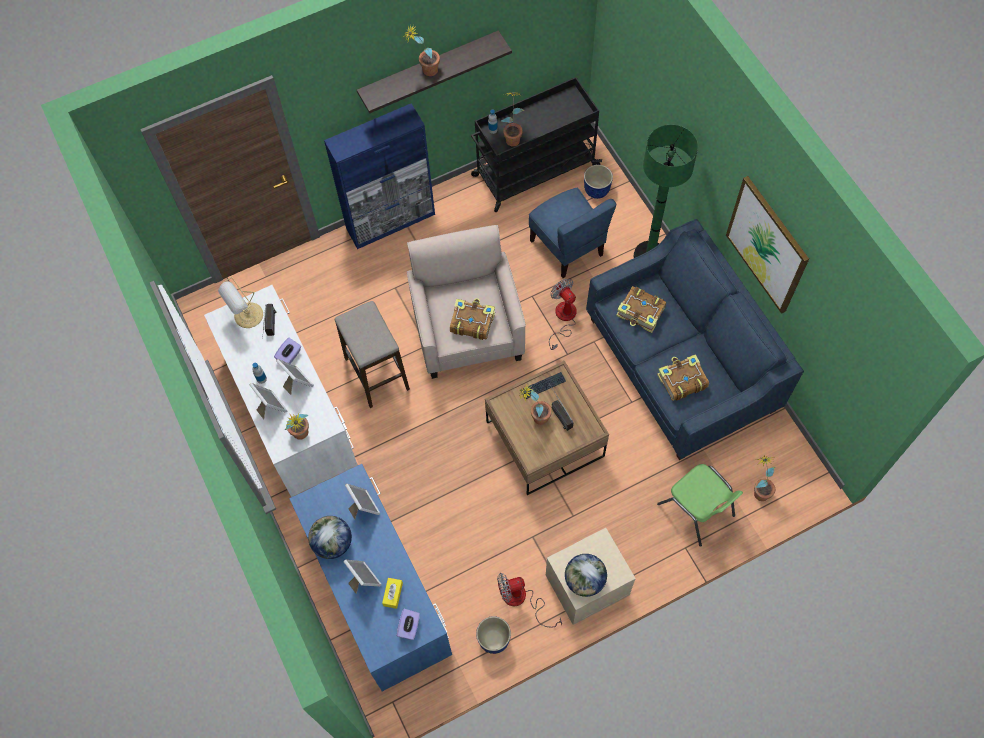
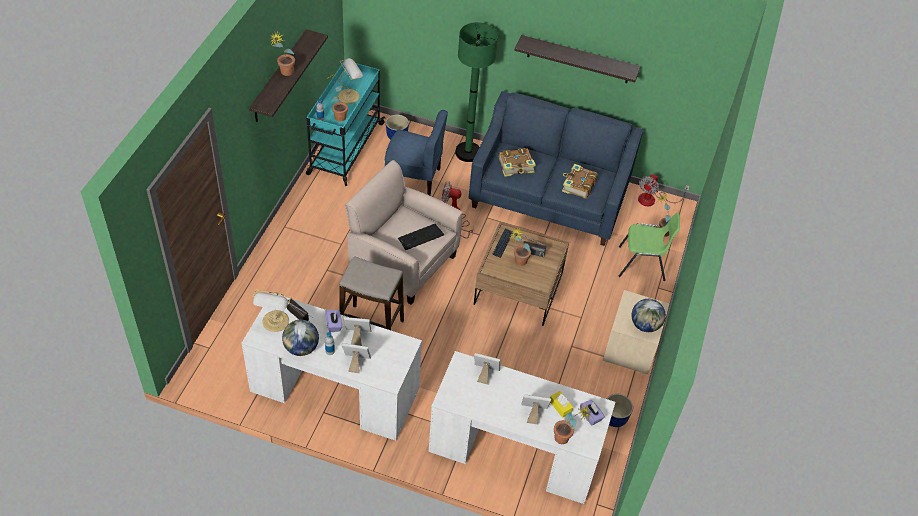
camera: 50 degrees left, 15 degrees down
(302, 436) = (398, 364): potted plant -> potted plant (566, 439)
(333, 543) = (490, 408): globe -> globe (301, 348)
(378, 589) = (514, 448): blue desk -> white desk
(391, 221) = (280, 234): blue cabinet -> none
(471, 322) = (420, 237): book -> keyboard
(521, 600) = (605, 385): fan -> fan (653, 200)
(534, 171) = (345, 149): black cart -> turquoise cart
(546, 121) = (349, 95): none -> table lamp
(767, 245) = (578, 59): picture -> shelf

